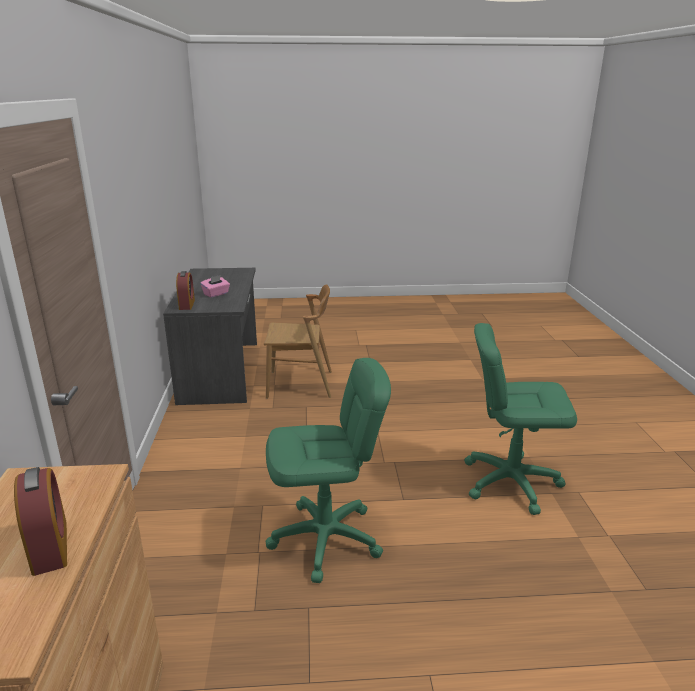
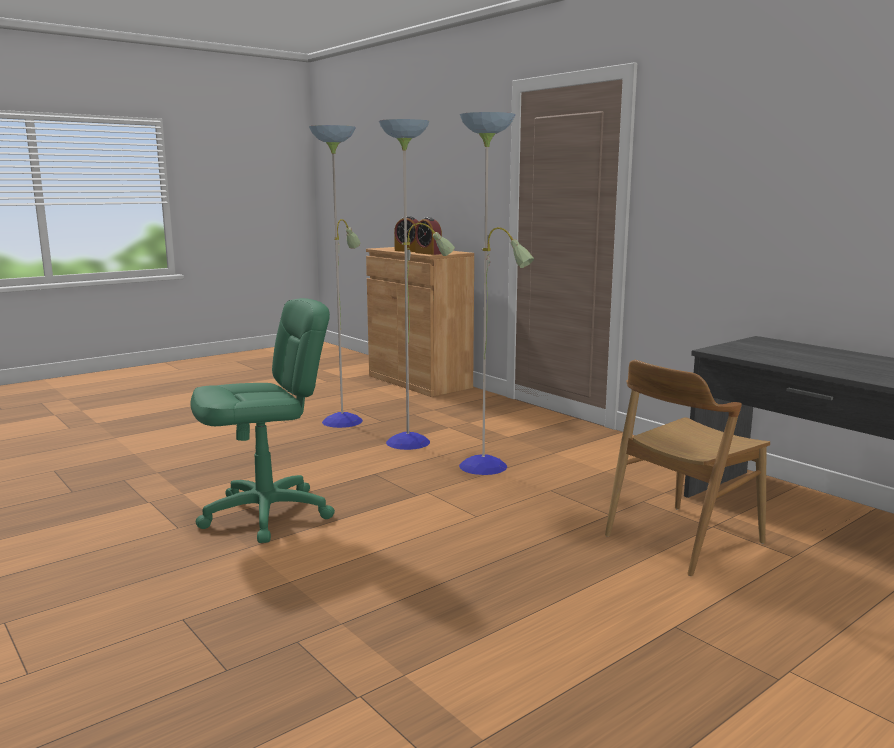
camera: 145 degrees right, 10 degrees down
(187, 305) = (772, 343): alarm clock -> alarm clock (428, 253)
(216, 294) = (799, 356): pink tissue box -> none
(326, 539) = (410, 441): green office chair -> floor lamp

